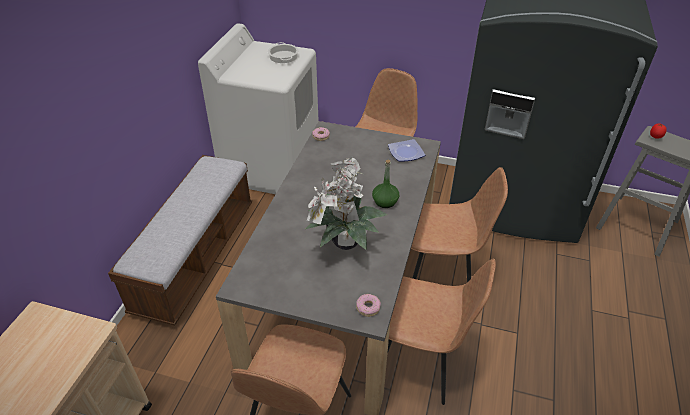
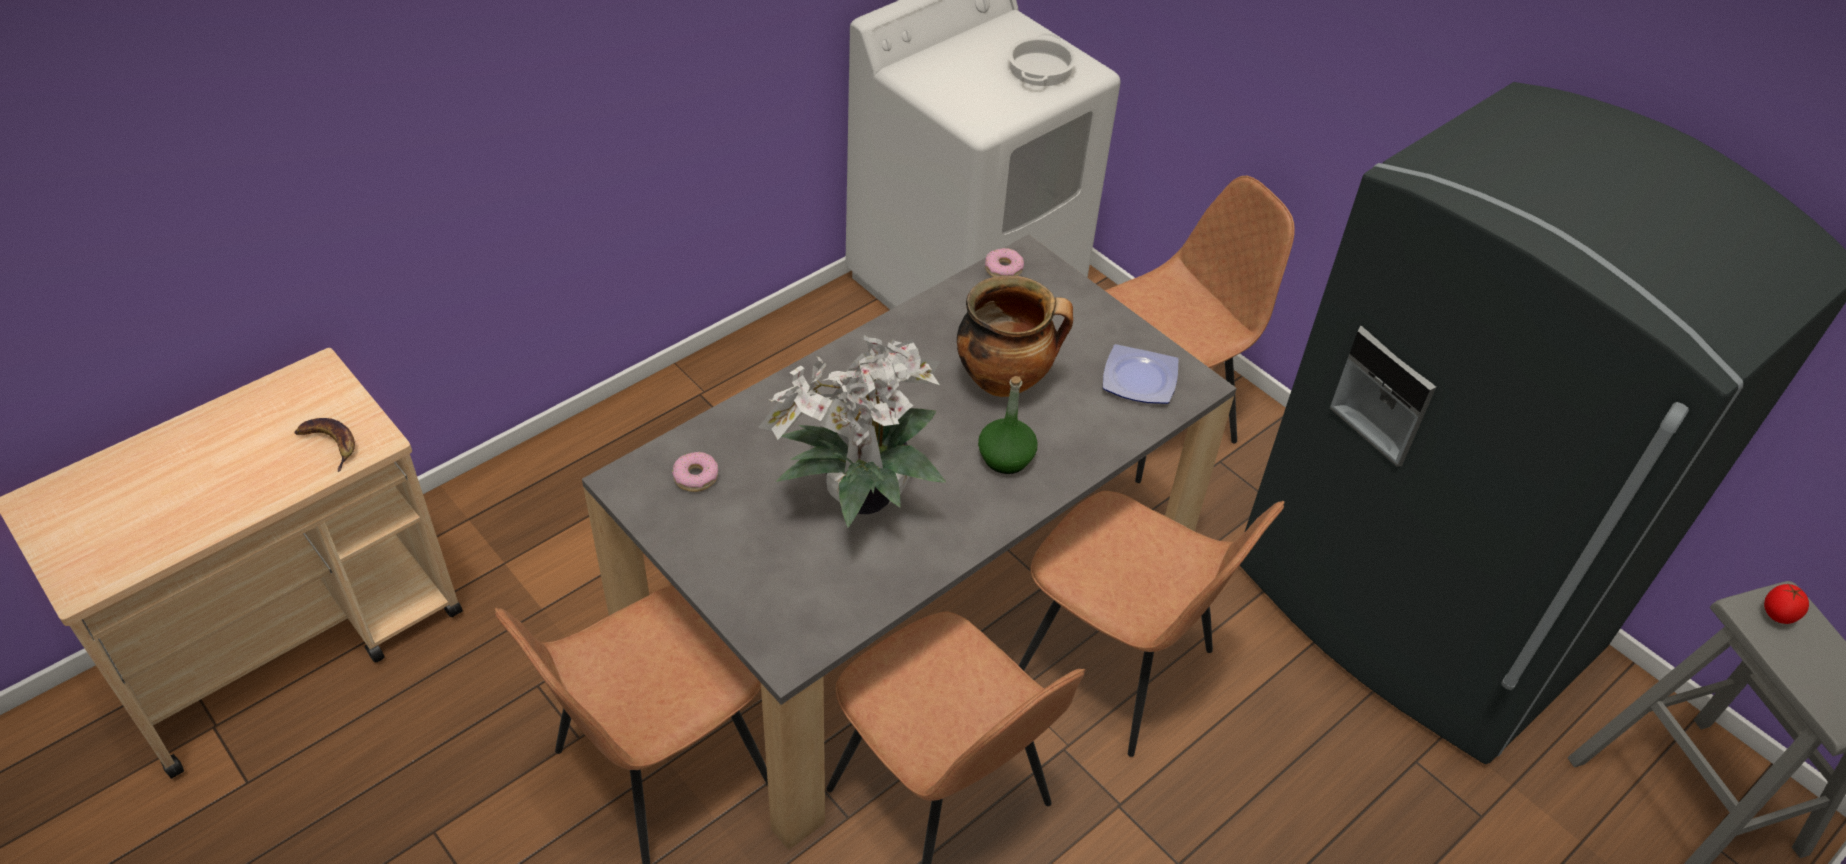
camera: 30 degrees right, 5 degrees up
(71, 344) = (330, 444): none -> banana
(196, 256) = (706, 397): bench -> none
(358, 174) = (1005, 379): none -> cooking pot
(368, 307) = (798, 632): donut -> donut (695, 476)

